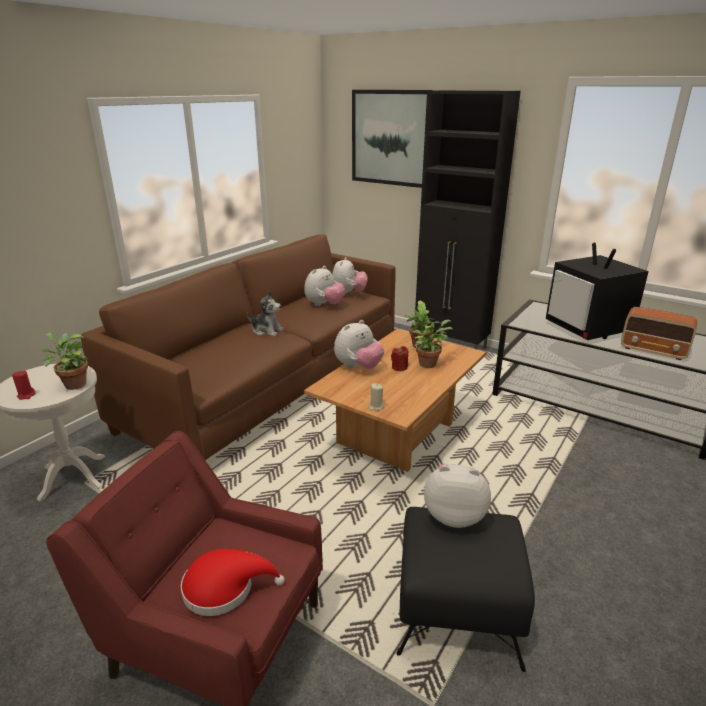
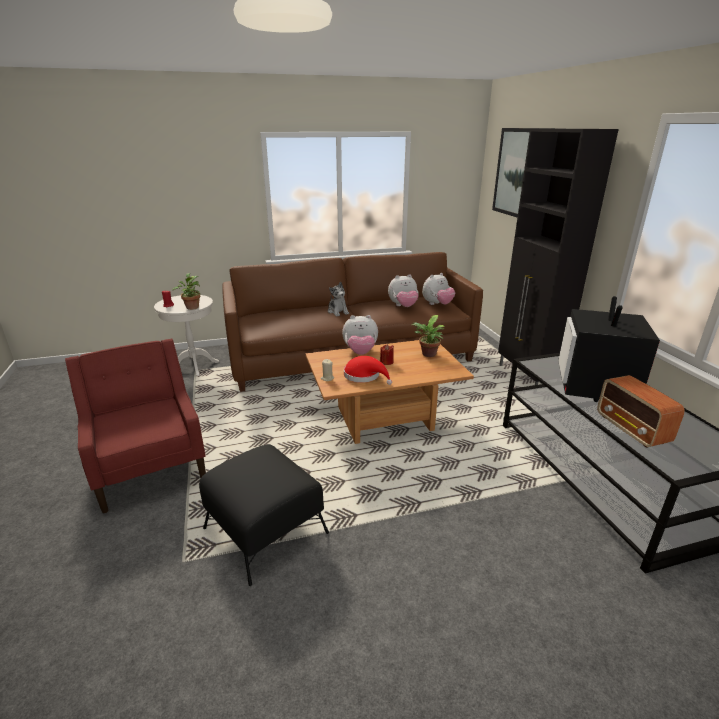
camera: 40 degrees right, 0 degrees up
(224, 587) = (127, 427): red hat -> red hat (364, 376)
(428, 363) = (412, 367): potted plant -> none
(454, 515) = (277, 459): plush toy -> none

